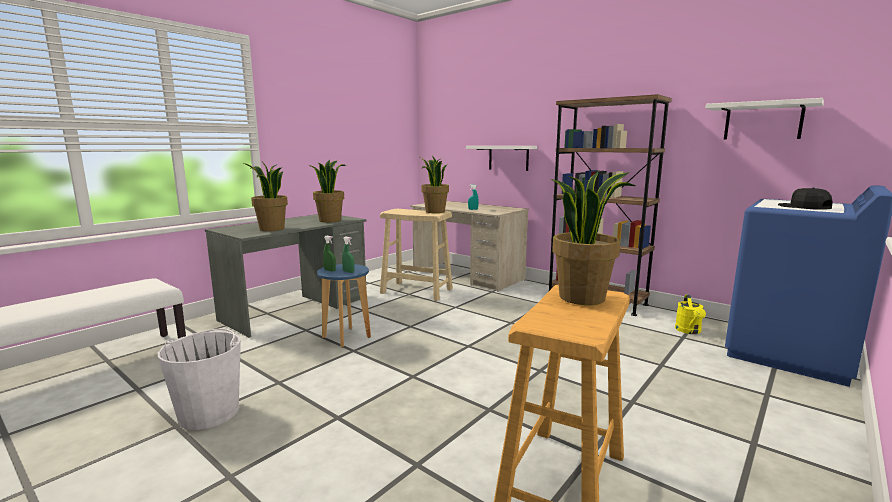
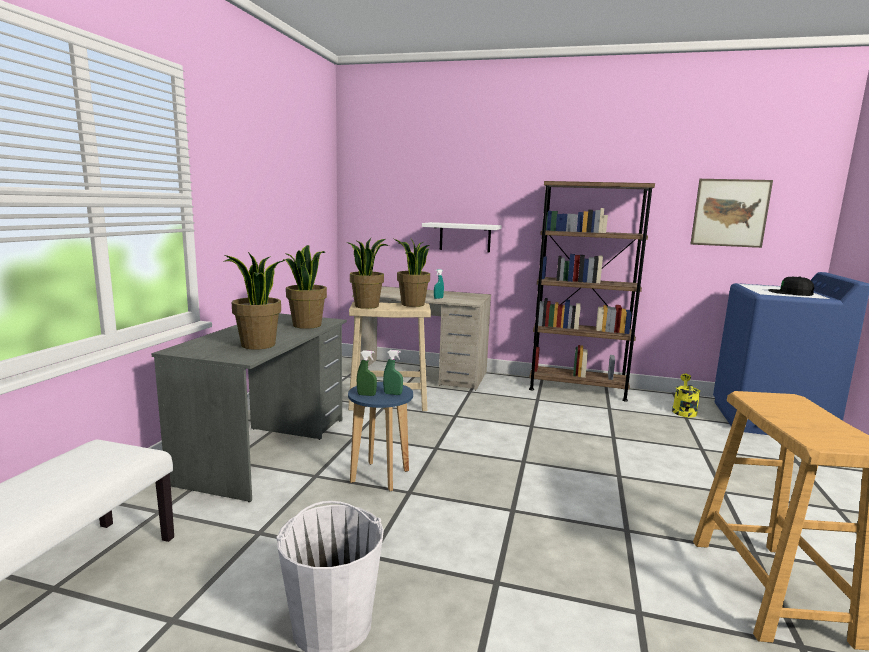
camera: 25 degrees left, 0 degrees up
(582, 297) = (783, 405): potted plant -> potted plant (367, 306)
(689, 331) = (683, 410): yellow watering can -> yellow watering can turned 150 degrees counterclockwise
(763, 121) = (730, 213): white shelf -> picture

